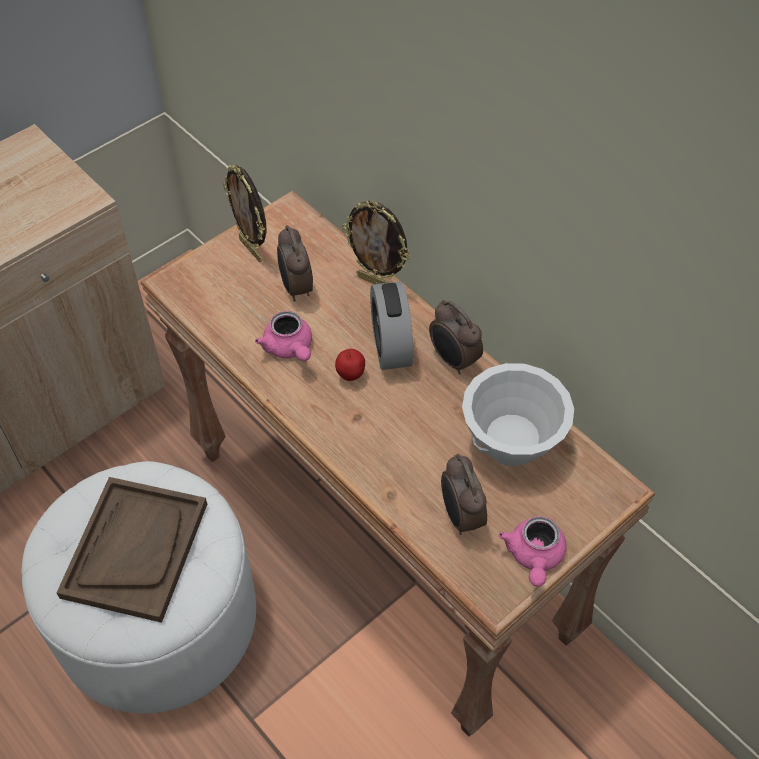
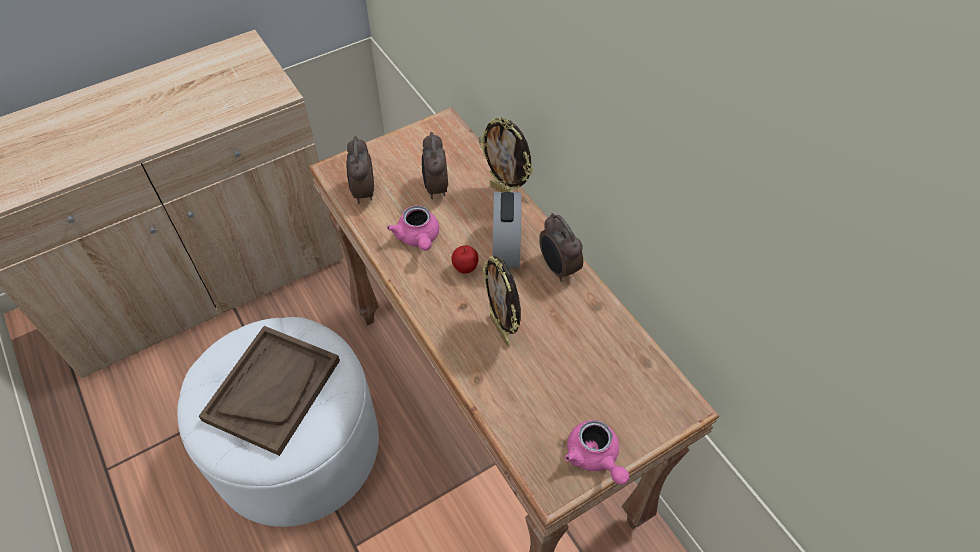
camera: 10 degrees right, 0 degrees up
(252, 249) = (406, 151): picture frame -> picture frame (501, 330)
(460, 516) = (535, 409): alarm clock -> alarm clock (363, 192)
(510, 443) = (594, 349): white bowl -> none
(534, 557) = (595, 457): pink teapot -> pink teapot turned 45 degrees counterclockwise

